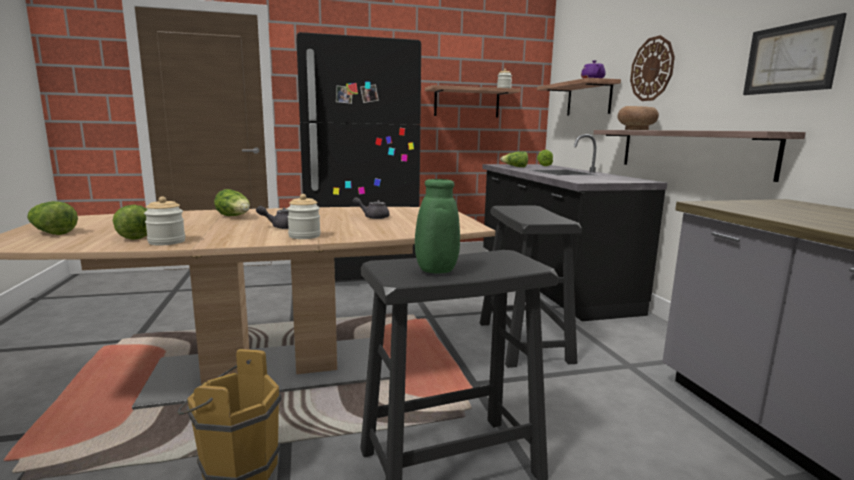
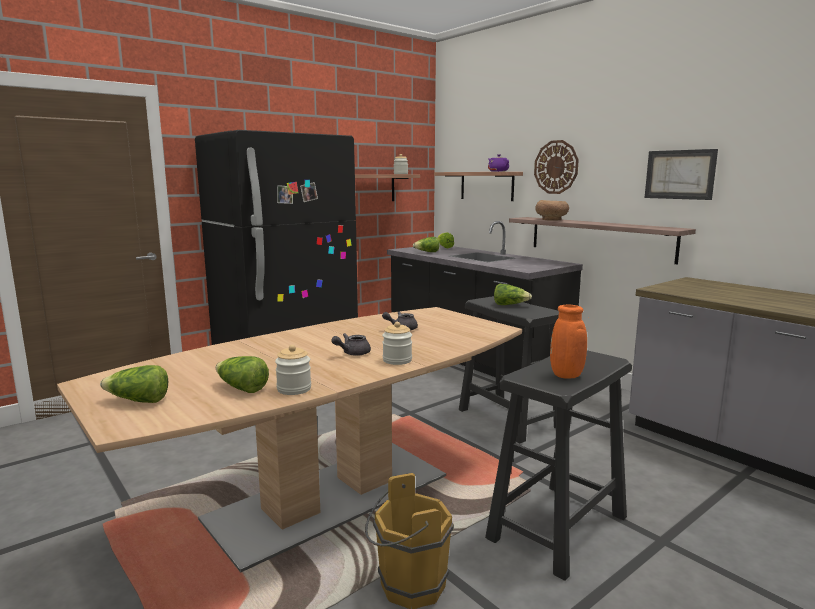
camera: 25 degrees left, 0 degrees up
(235, 217) = (275, 348): lettuce -> lettuce (510, 305)
(434, 272) = (566, 377): green vase -> orange vase

